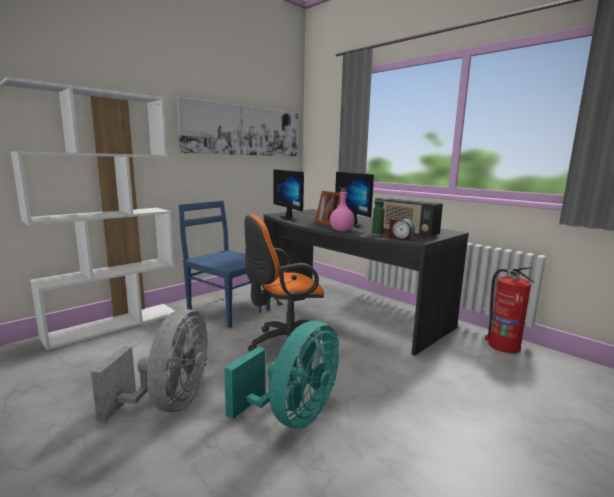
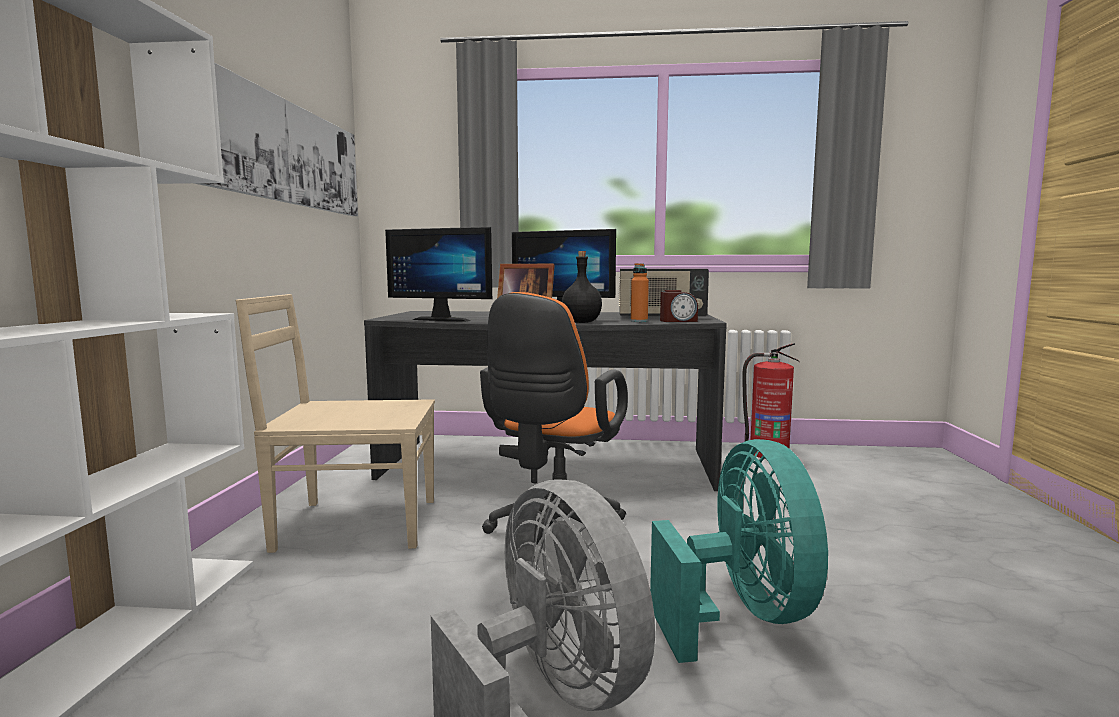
camera: 40 degrees left, 5 degrees down
(227, 309) = (354, 524): blue chair -> beige chair
(341, 231) = (581, 322): pink bottle -> black bottle
(377, 234) = (639, 321): green bottle -> orange bottle

